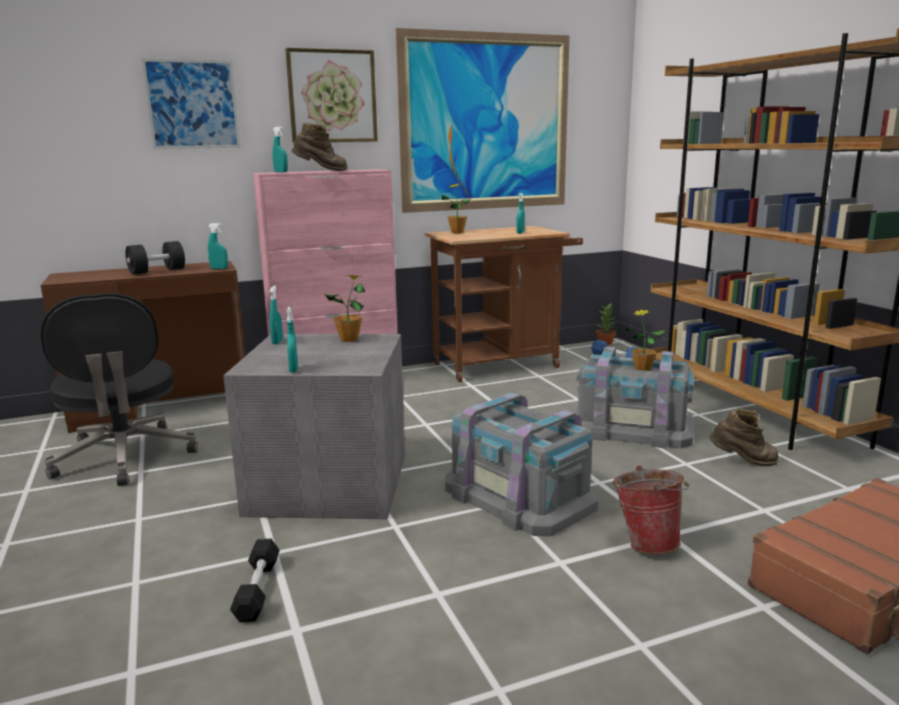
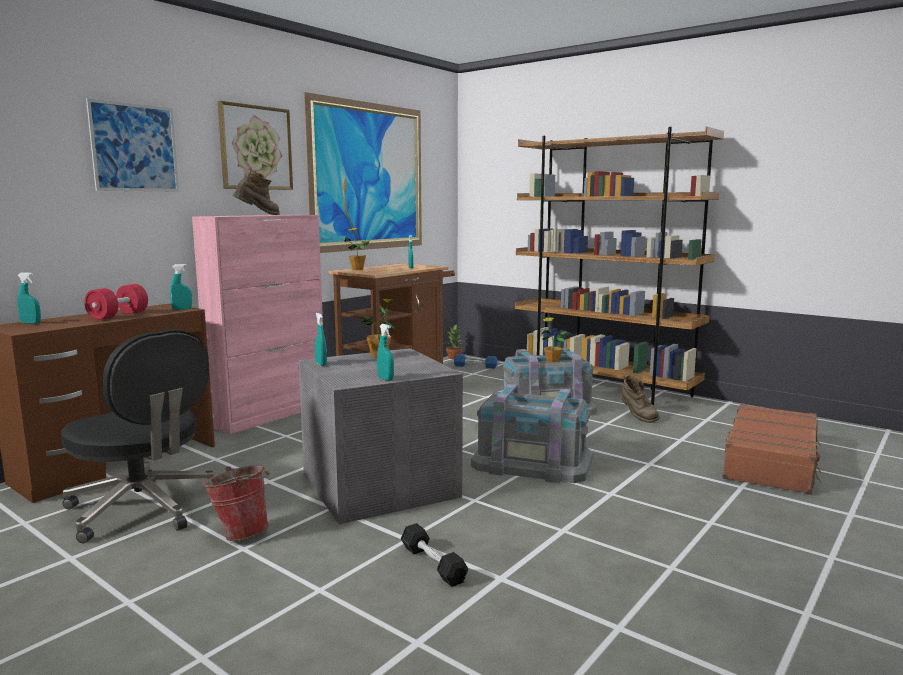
camera: 30 degrees left, 5 degrees down
(157, 271) = (118, 315): black dumbbell -> red dumbbell
(281, 172) = (223, 215): turquoise spray bottle -> turquoise spray bottle (31, 323)
(646, 543) = (643, 471): bucket -> bucket (241, 532)
(743, 462) = (637, 416): brown boot -> brown boot turned 90 degrees clockwise

